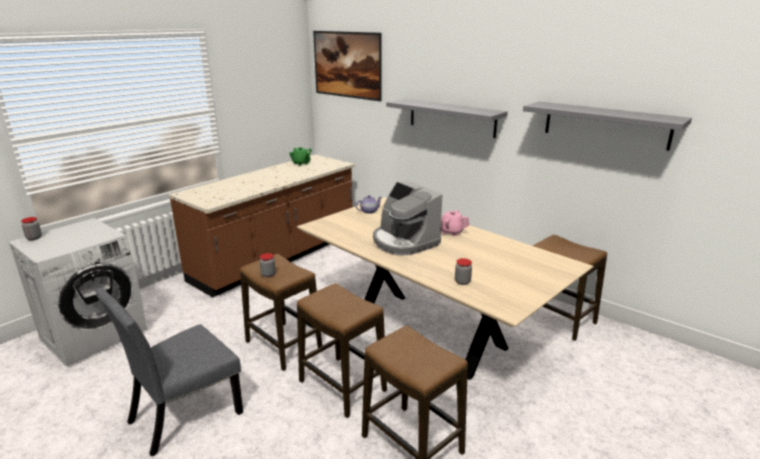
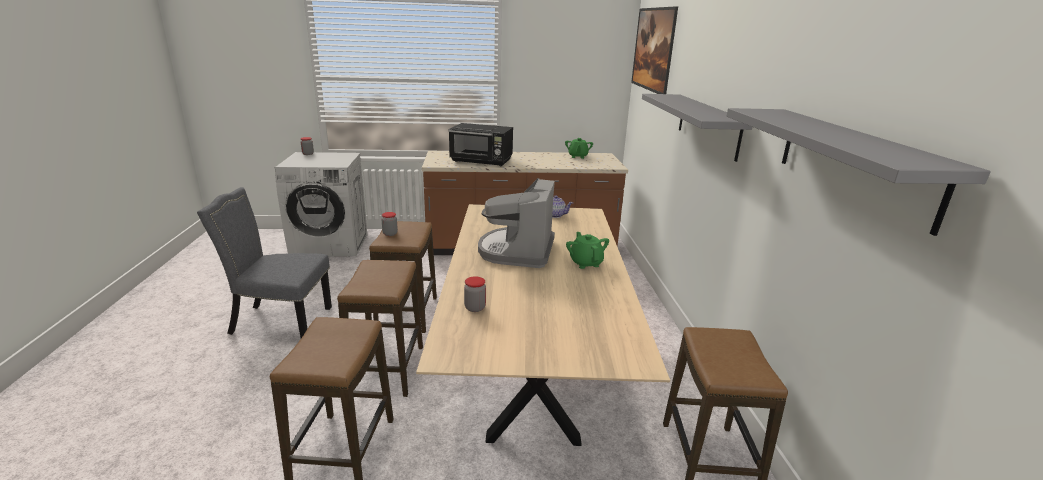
camera: 45 degrees right, 0 degrees up
(243, 188) = (482, 161): none -> black microwave
(451, 232) = (586, 263): pink teapot -> green teapot

